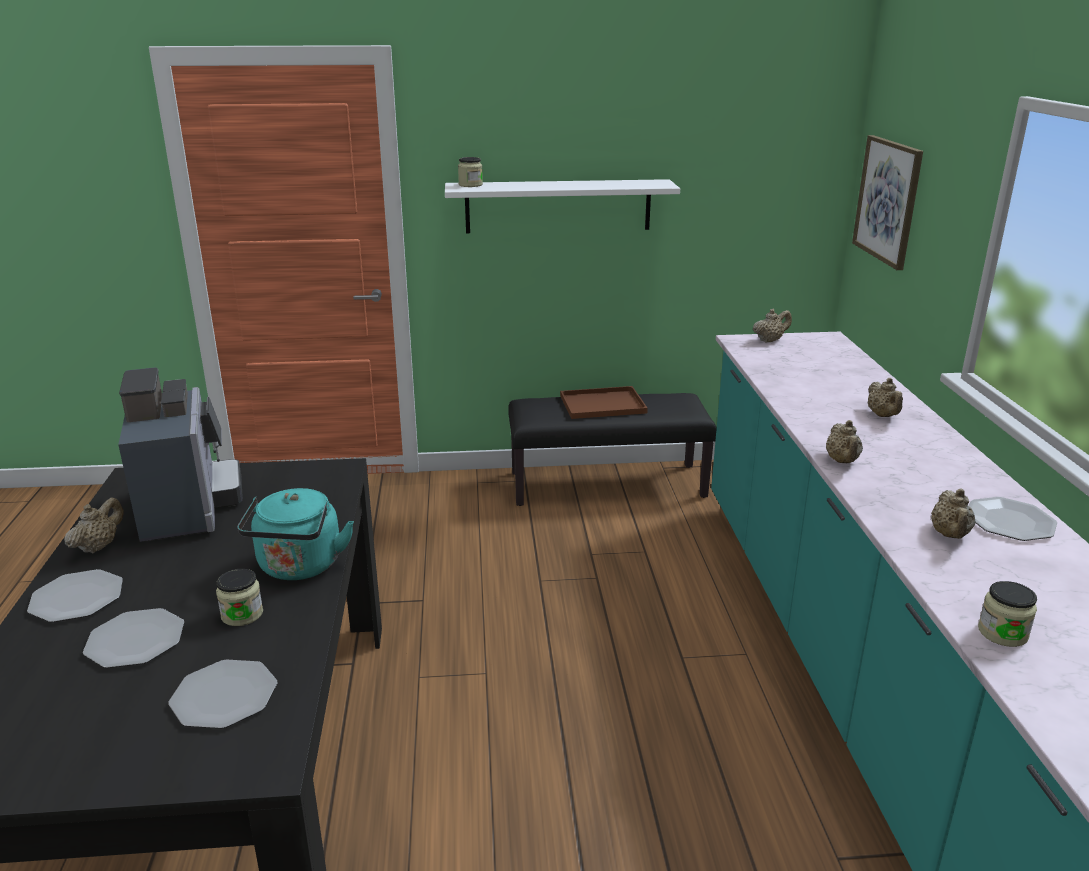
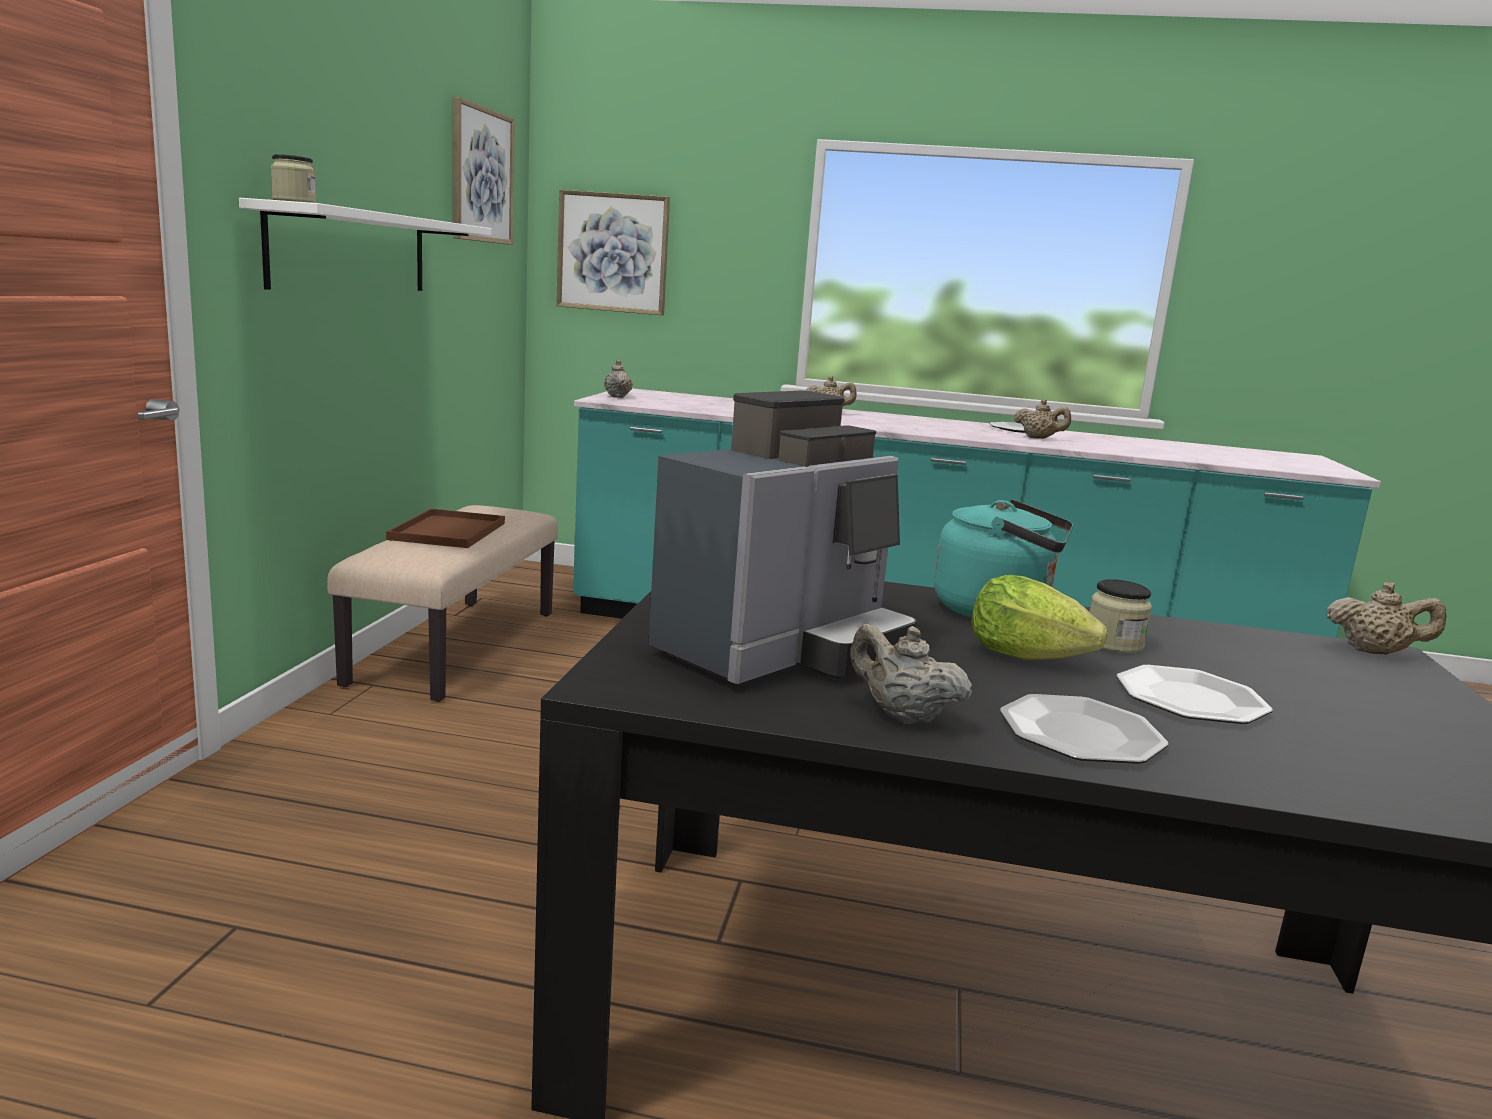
camera: 75 degrees left, 10 degrees down
(189, 507) = (784, 651): coffee machine -> coffee machine turned 135 degrees clockwise
(203, 579) = (1025, 656): none -> lettuce
(224, 696) = (1287, 662): plate -> none
(608, 484) = (455, 646): black bench -> beige bench
(758, 132) = (481, 176): none -> picture
(842, 461) = (911, 430): beige teapot -> beige teapot (1375, 652)
(1002, 633) = (1165, 454): jar -> none

